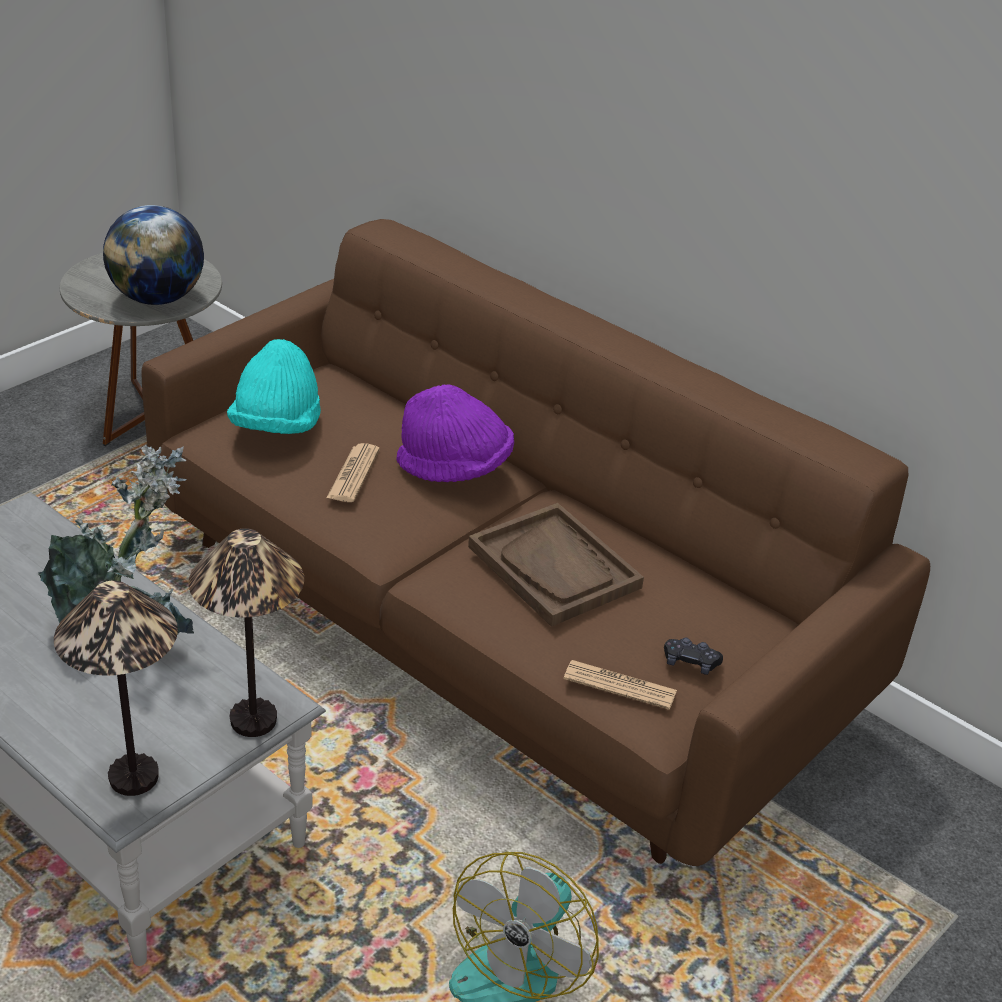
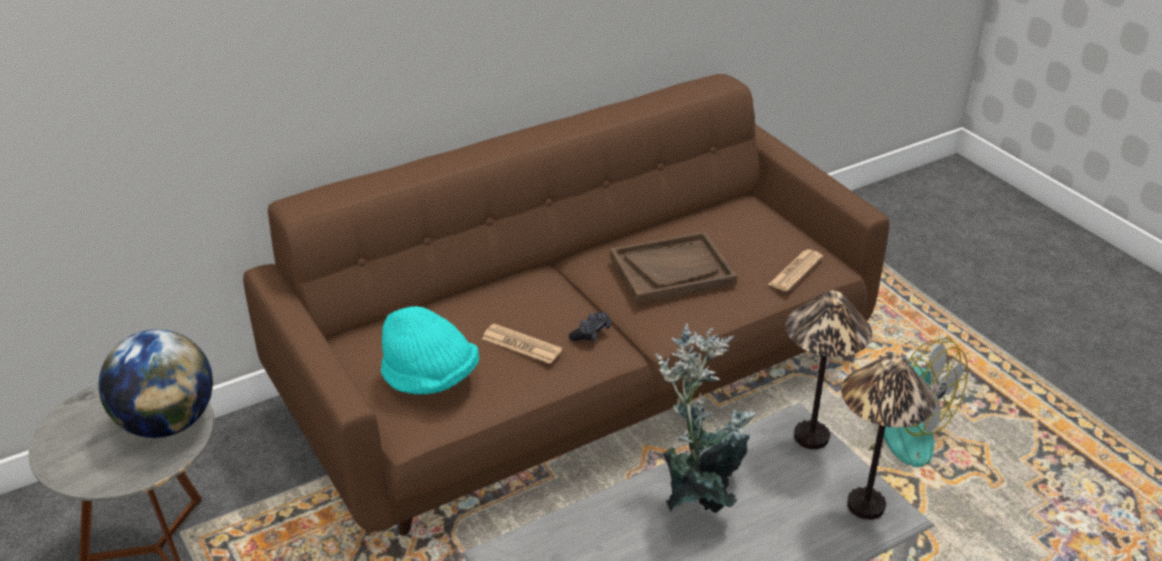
camera: 70 degrees left, 0 degrees up
(455, 467) = (533, 292): purple hat -> none
(690, 663) = (780, 239): black game controller -> black game controller (591, 333)

